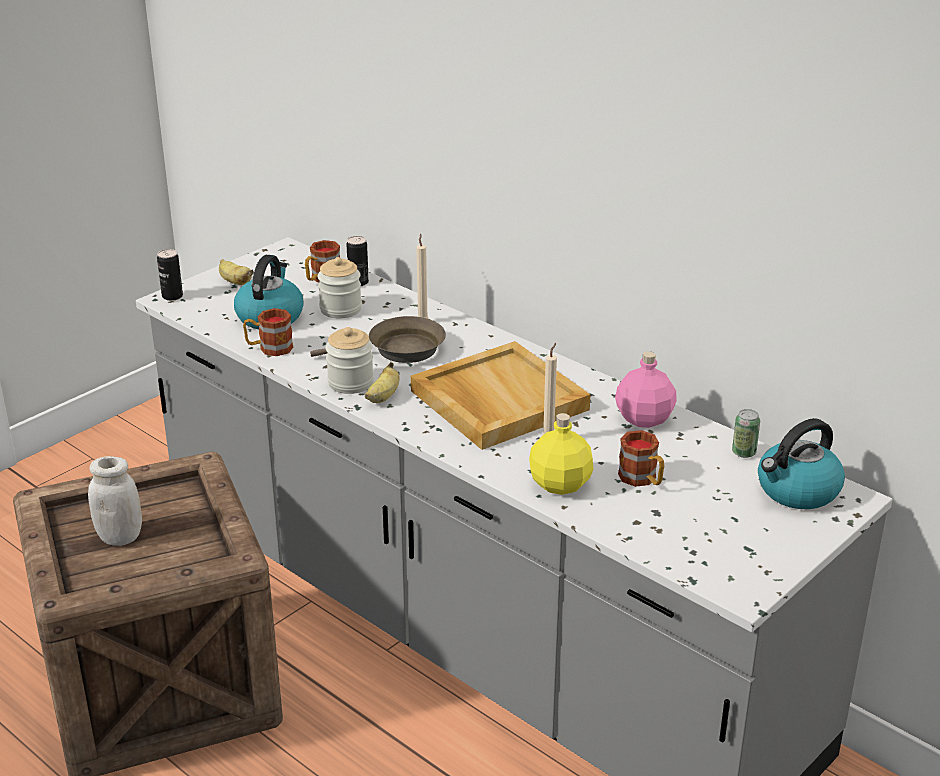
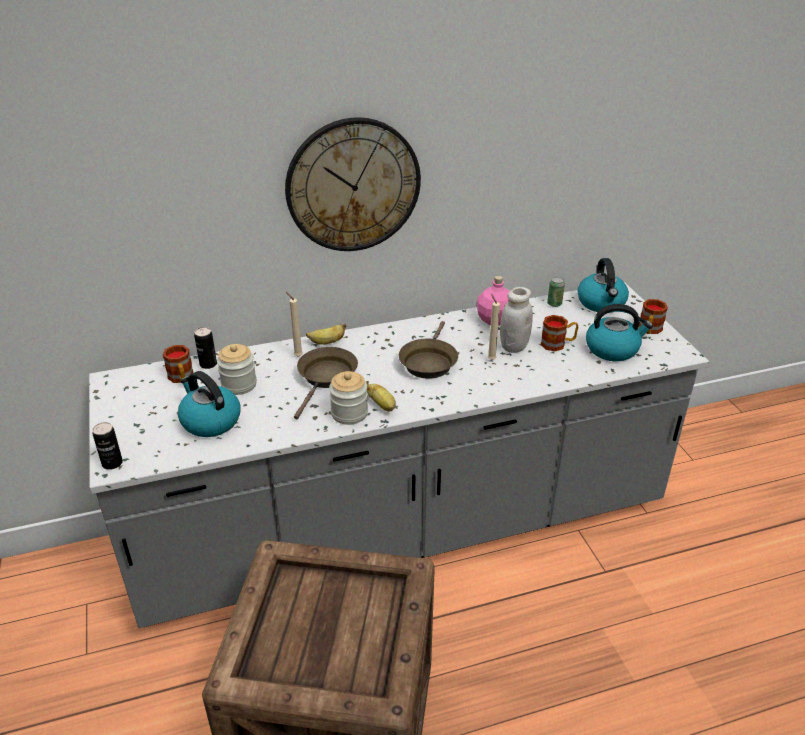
camera: 60 degrees left, 5 degrees up
(120, 537) = (323, 638): white jar -> white jar (513, 346)
(234, 282) = (130, 422): banana -> banana (327, 342)
(269, 348) = (259, 436): mug -> mug (649, 330)
(497, 400) = (428, 362): beige tray -> brown frying pan
(533, 145) = (353, 185): none -> wall clock
(561, 484) = (543, 372): yellow bottle -> none
(682, 527) = (613, 349): none -> kettle

